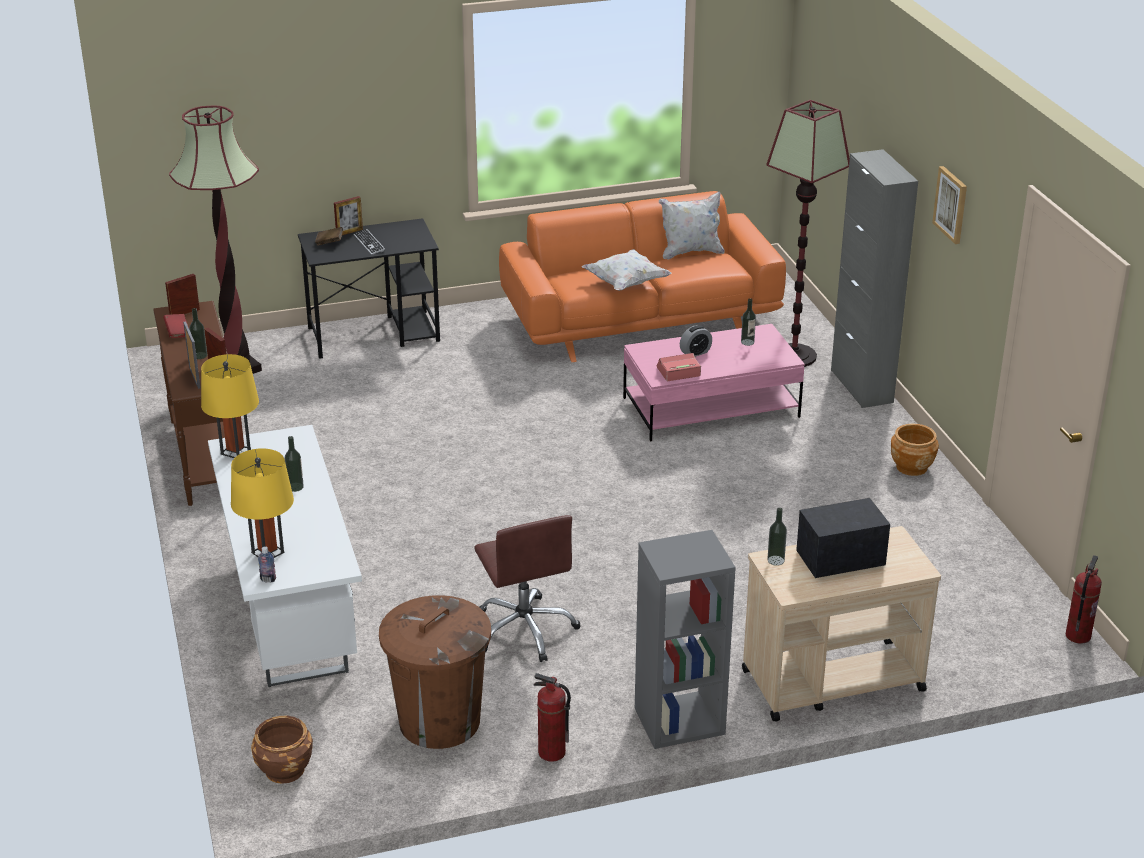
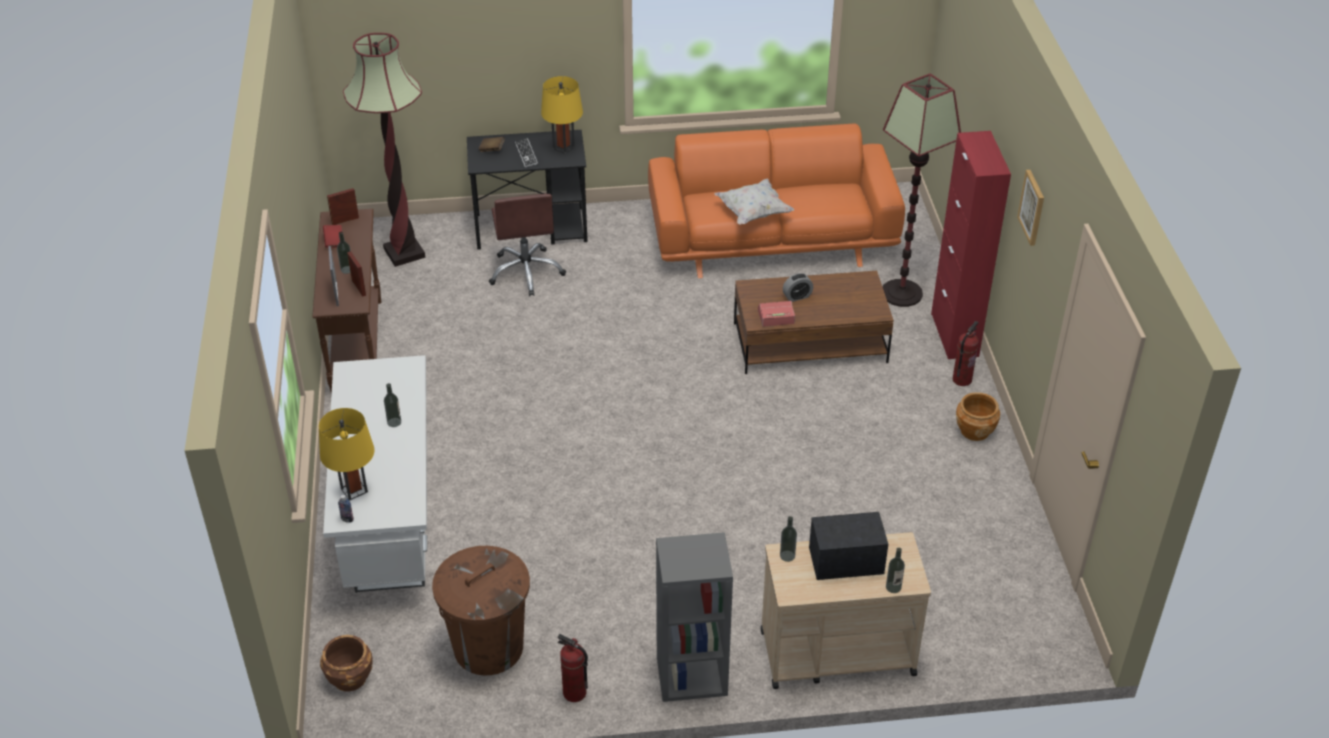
camera: 10 degrees right, 10 degrees up
(235, 451) = (353, 377): yellow table lamp -> yellow table lamp (563, 147)
(349, 232) = (512, 139): picture frame -> none
(525, 629) = (584, 562): brown office chair -> brown office chair (526, 272)
(690, 252) = (823, 181): white pillow -> none
(711, 407) = (810, 343): pink coffee table -> brown coffee table
(747, 342) = (848, 290): bottle -> bottle (893, 587)
(861, 386) = (954, 335): grey cabinet -> red cabinet
(1077, 635) = (1072, 635): fire extinguisher -> fire extinguisher (961, 379)

